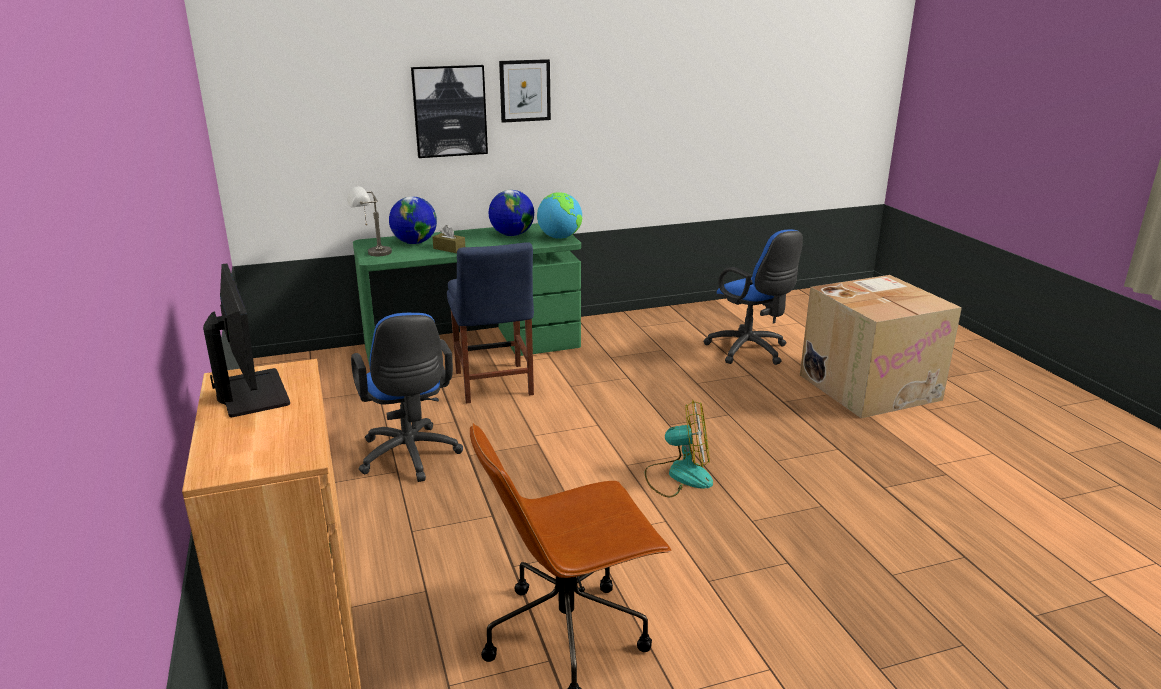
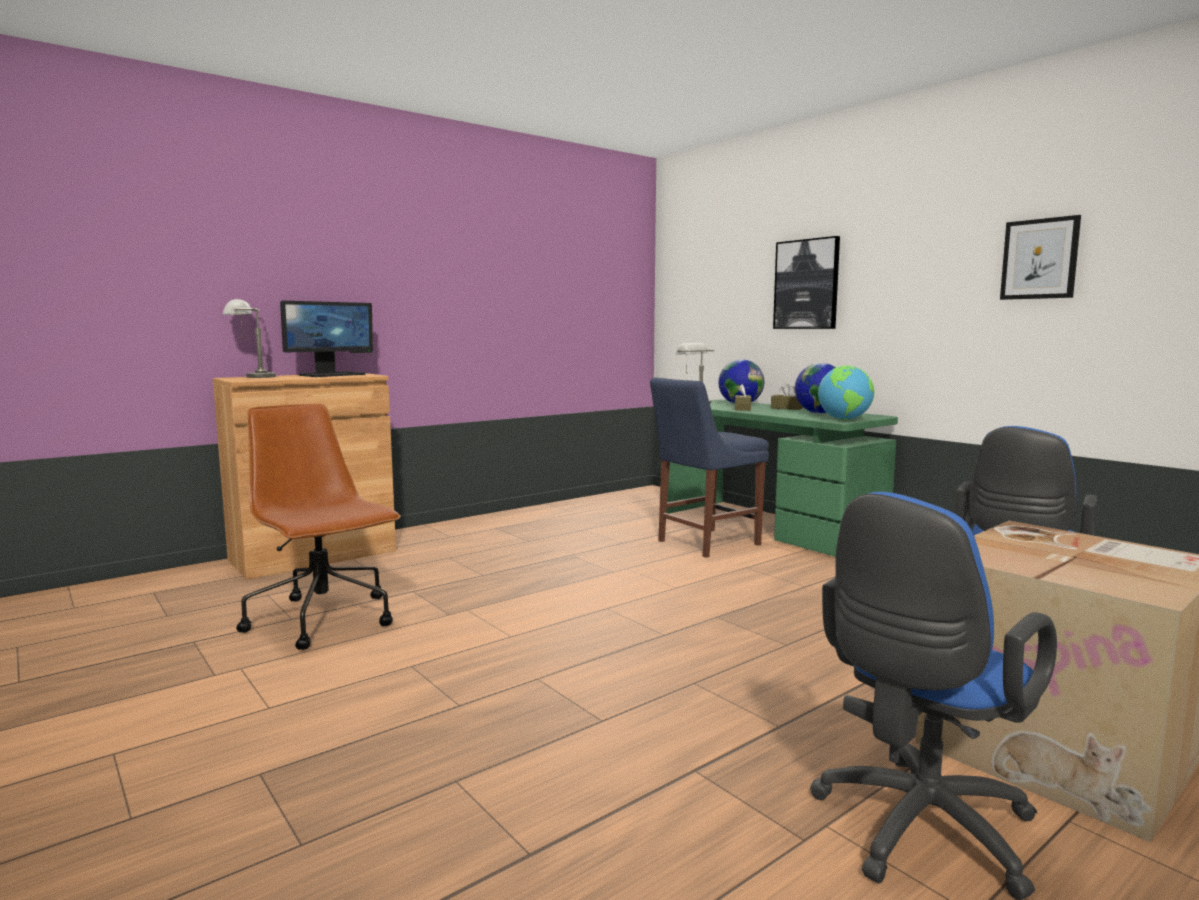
camera: 70 degrees right, 15 degrees down
(223, 455) = (250, 377): none -> grey table lamp
(410, 457) = (551, 540): blue office chair -> blue office chair (917, 832)
(466, 236) = (786, 408): none -> brown tissue box
(525, 90) = (879, 262): picture -> picture (1039, 259)
(679, 475) = (606, 633): fan -> none

